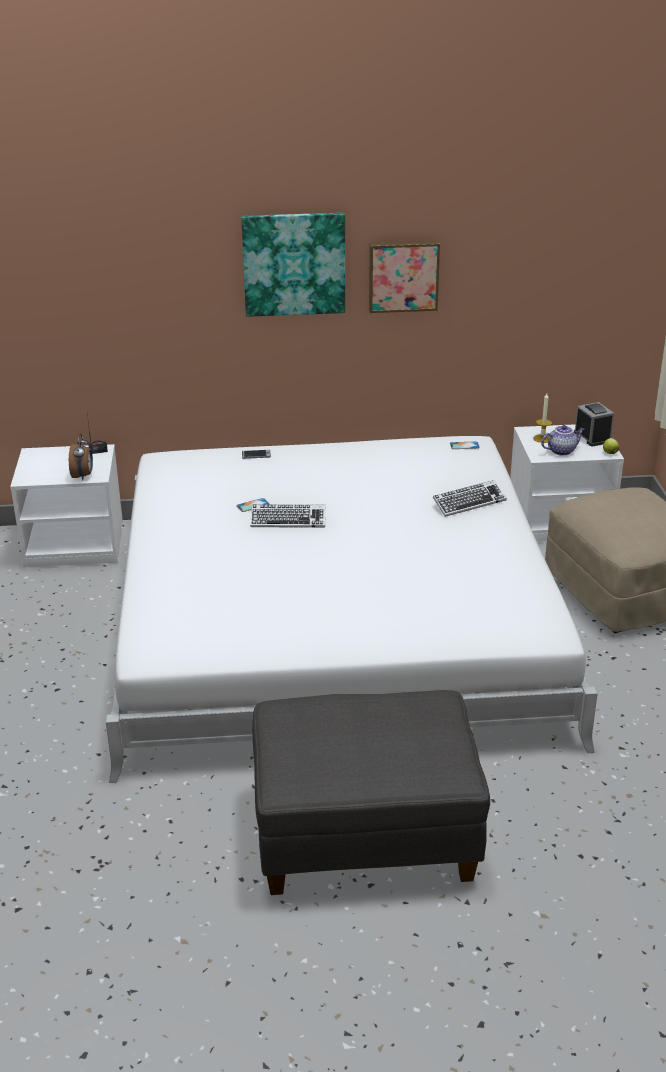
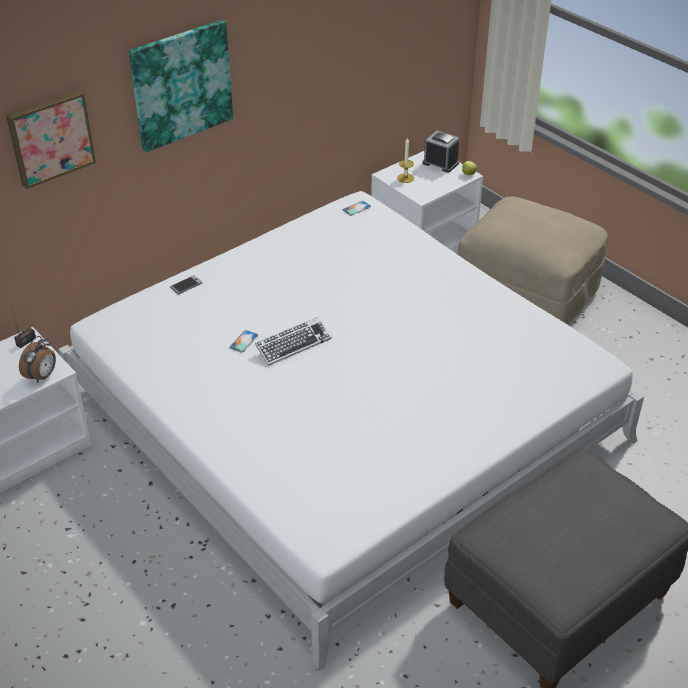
camera: 35 degrees left, 10 degrees up
(83, 476) = (42, 376): alarm clock -> alarm clock turned 60 degrees clockwise
(403, 276) = (276, 66): picture -> picture (50, 137)
(469, 502) = (416, 264): keyboard -> none
(562, 450) = (432, 185): teapot -> none

